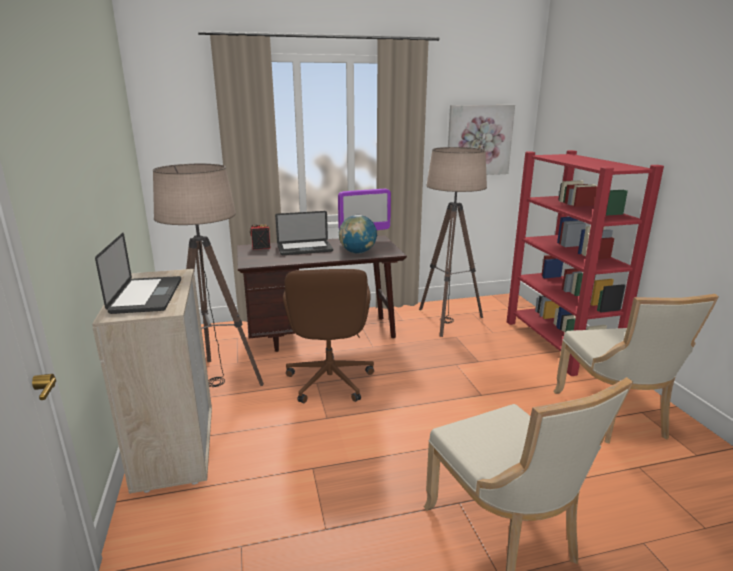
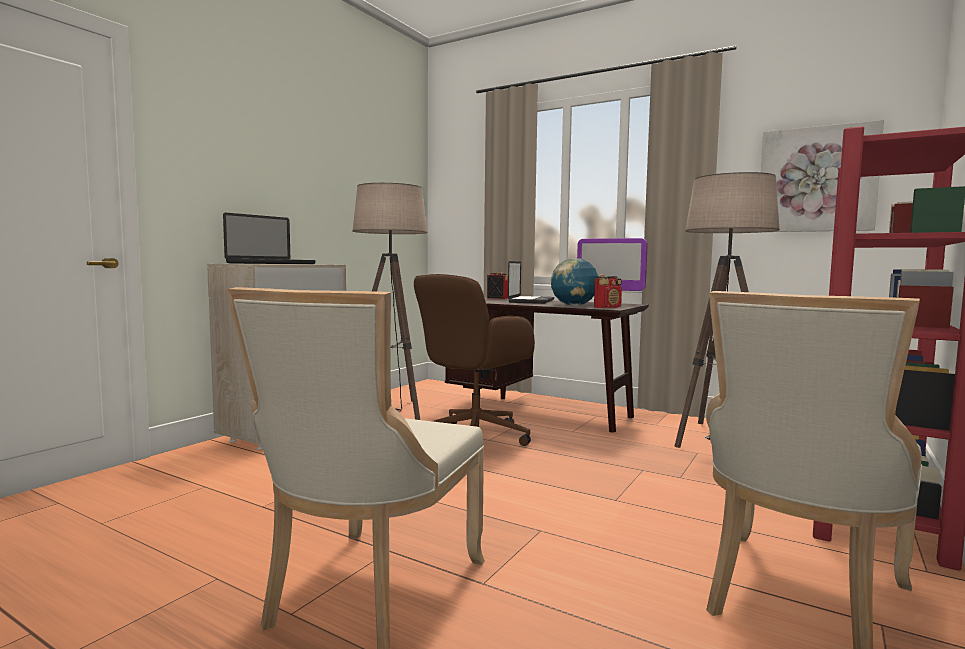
camera: 45 degrees right, 15 degrees down
(305, 249) = (531, 301): laptop -> laptop turned 105 degrees counterclockwise
(387, 251) = (607, 307): none -> radio

